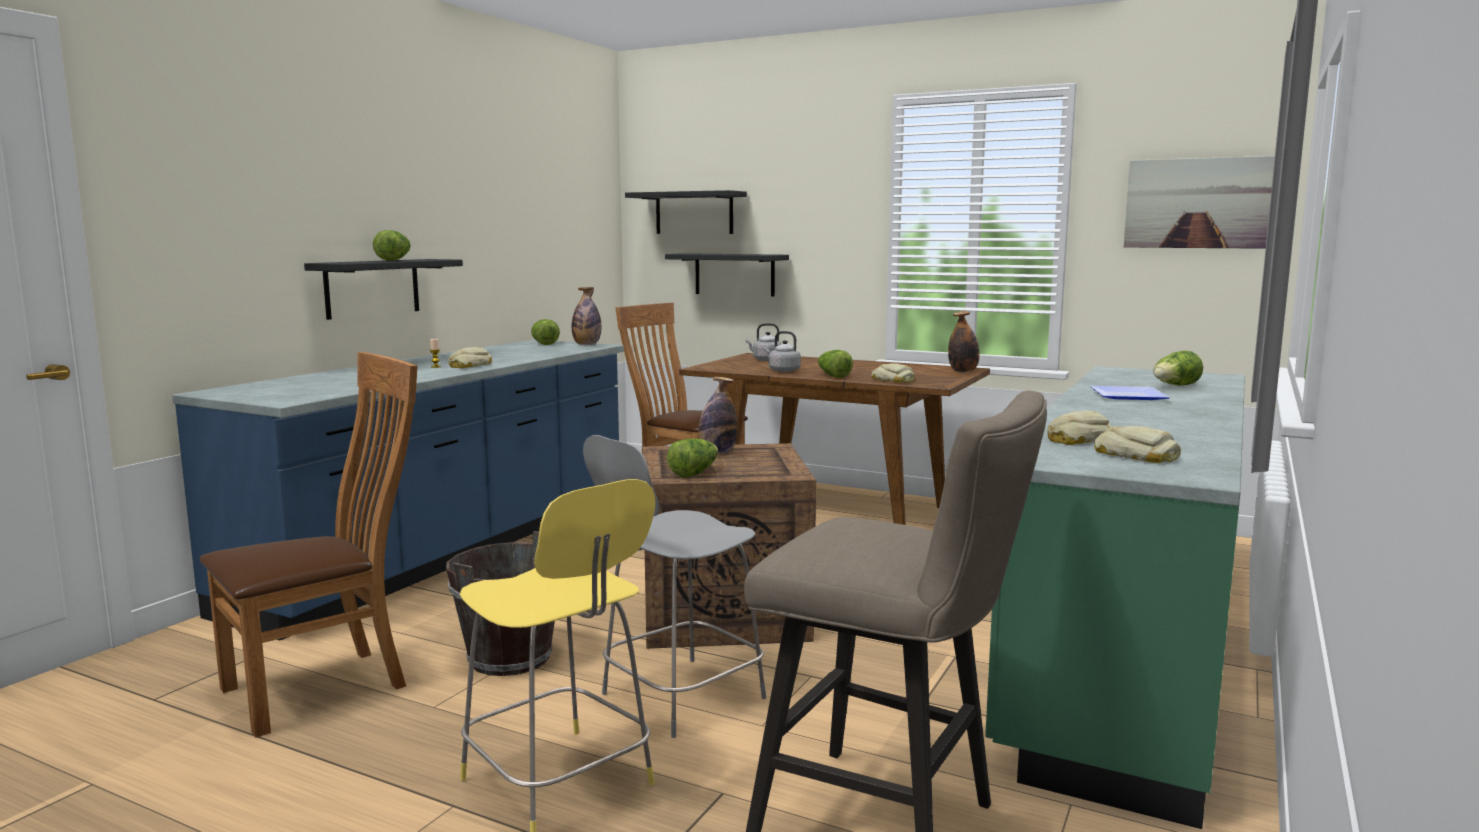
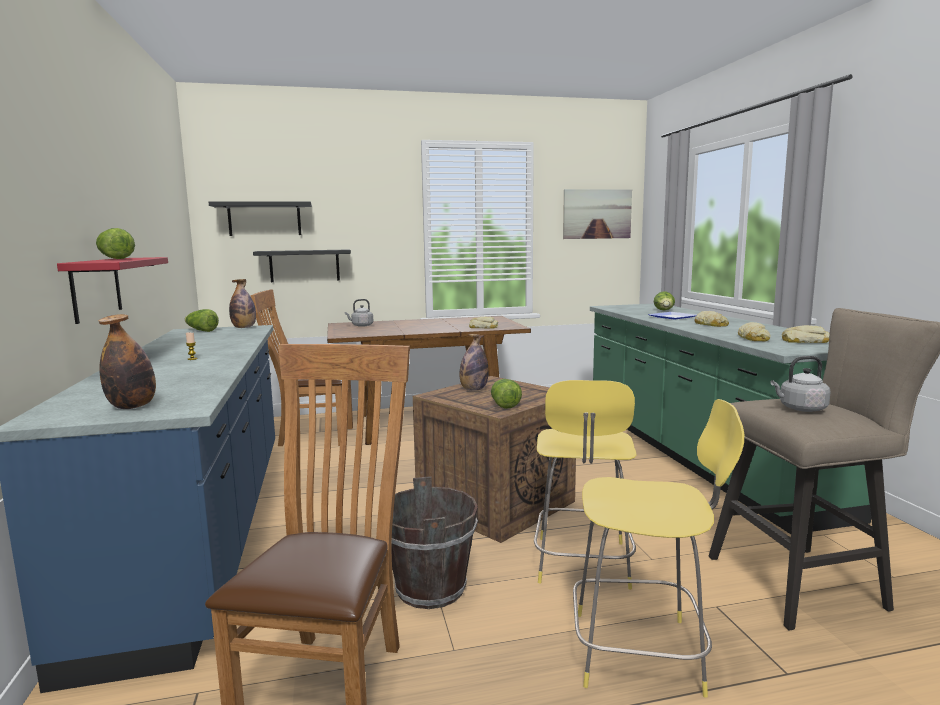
camera: 40 degrees left, 0 degrees up
(372, 288) = (96, 288): black shelf -> red shelf
(468, 365) = (218, 353): bread -> bread (710, 324)
(678, 698) = (582, 564): grey stool -> yellow stool
(782, 370) = (400, 330): grey kettle -> grey kettle (800, 409)
(832, 376) = (442, 329): lettuce -> none
(963, 371) = (497, 318): bottle -> bottle (132, 406)

